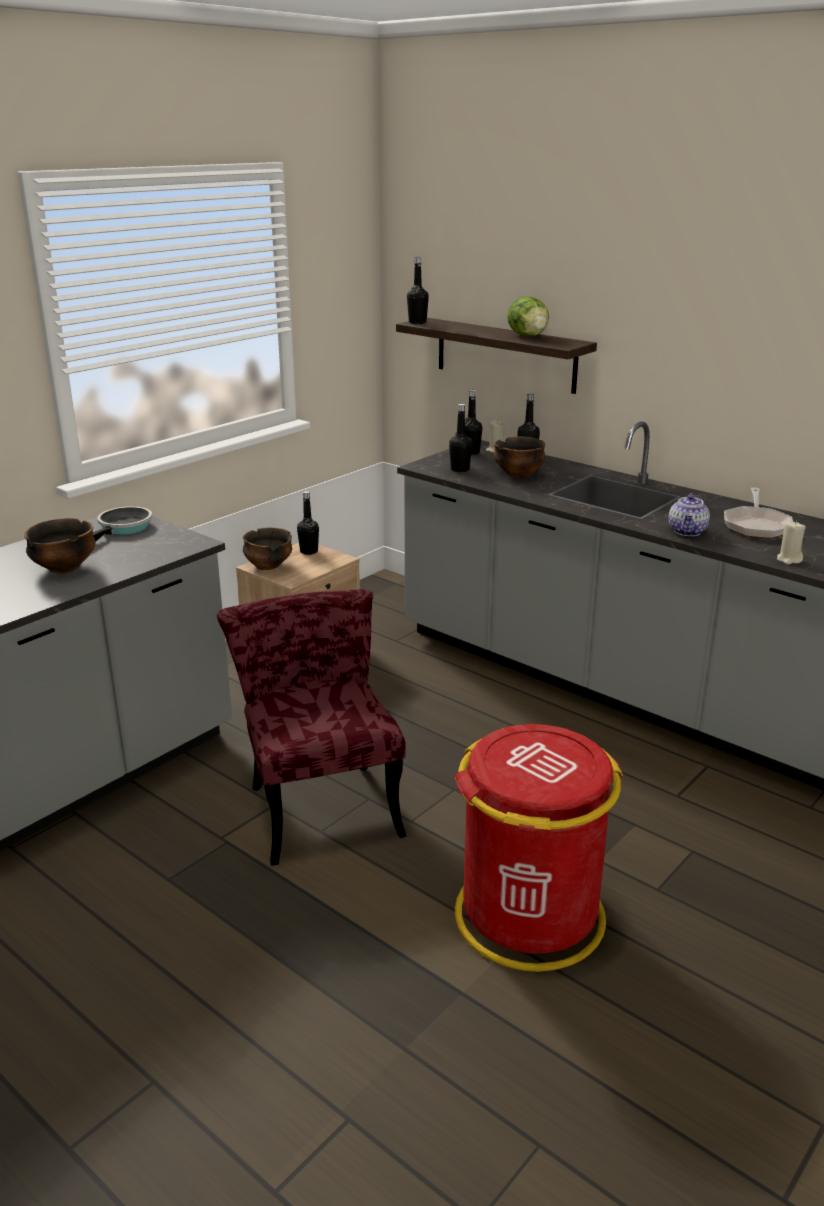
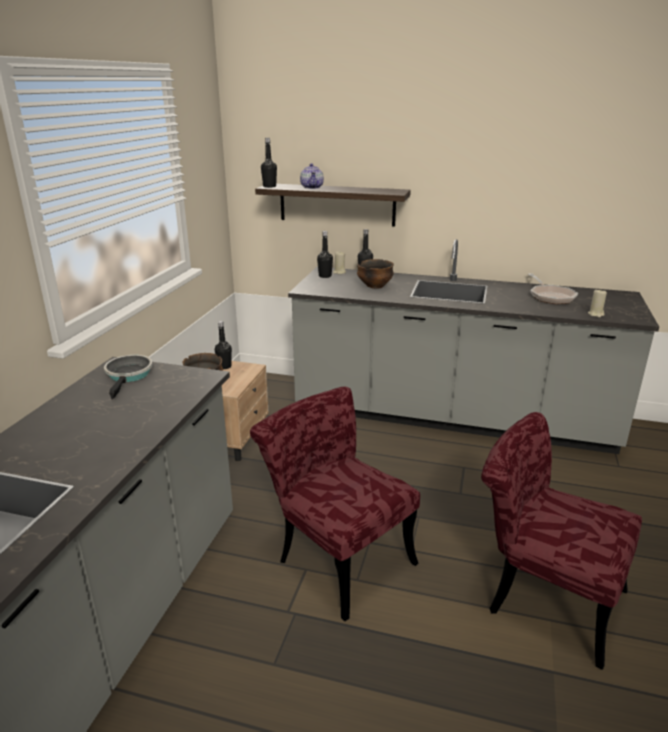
camera: 25 degrees left, 0 degrees up
(64, 568) = (114, 421): bowl -> none
(460, 469) = (333, 288): black bottle -> none
(528, 336) = (361, 189): lettuce -> none
(529, 917) = (542, 595): red trash can -> red chair
(687, 531) = (521, 306): teapot -> teapot (312, 187)

